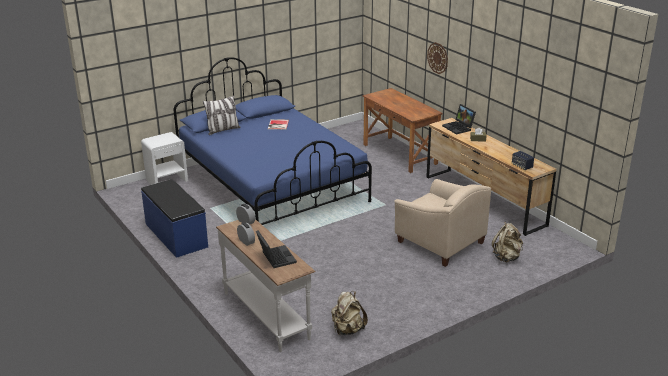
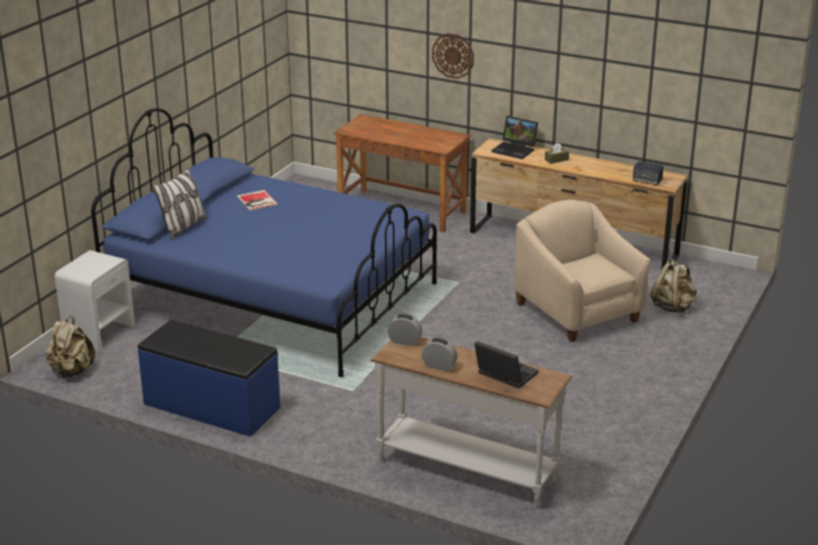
camera: 30 degrees left, 0 degrees up
(347, 330) = (588, 453): beige backpack -> beige backpack (71, 371)
(439, 243) = (578, 312): beige armchair -> beige armchair turned 135 degrees counterclockwise

